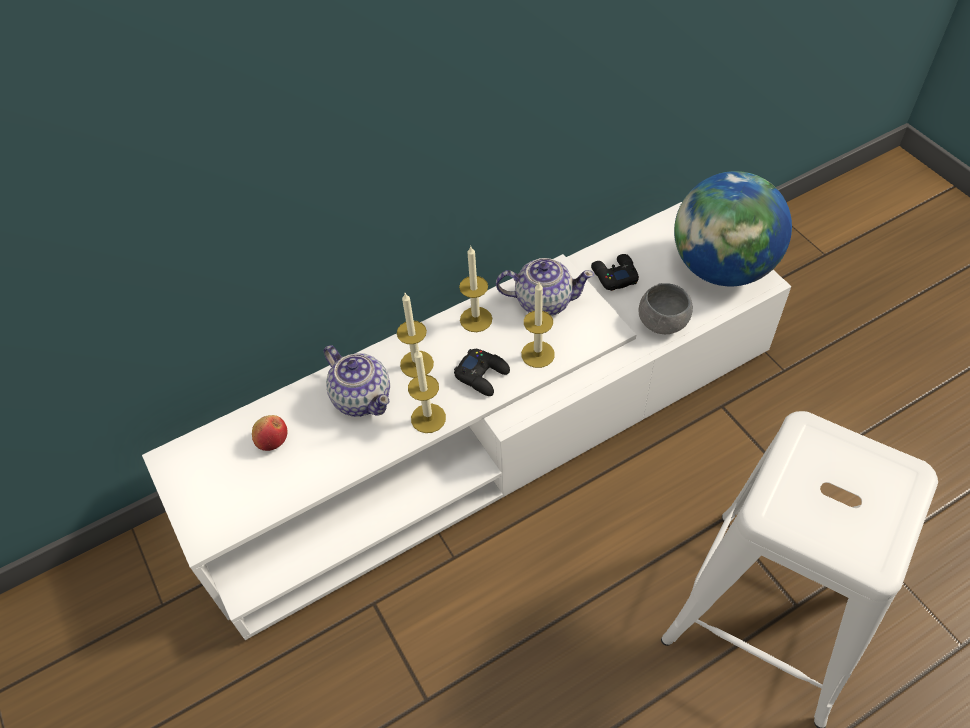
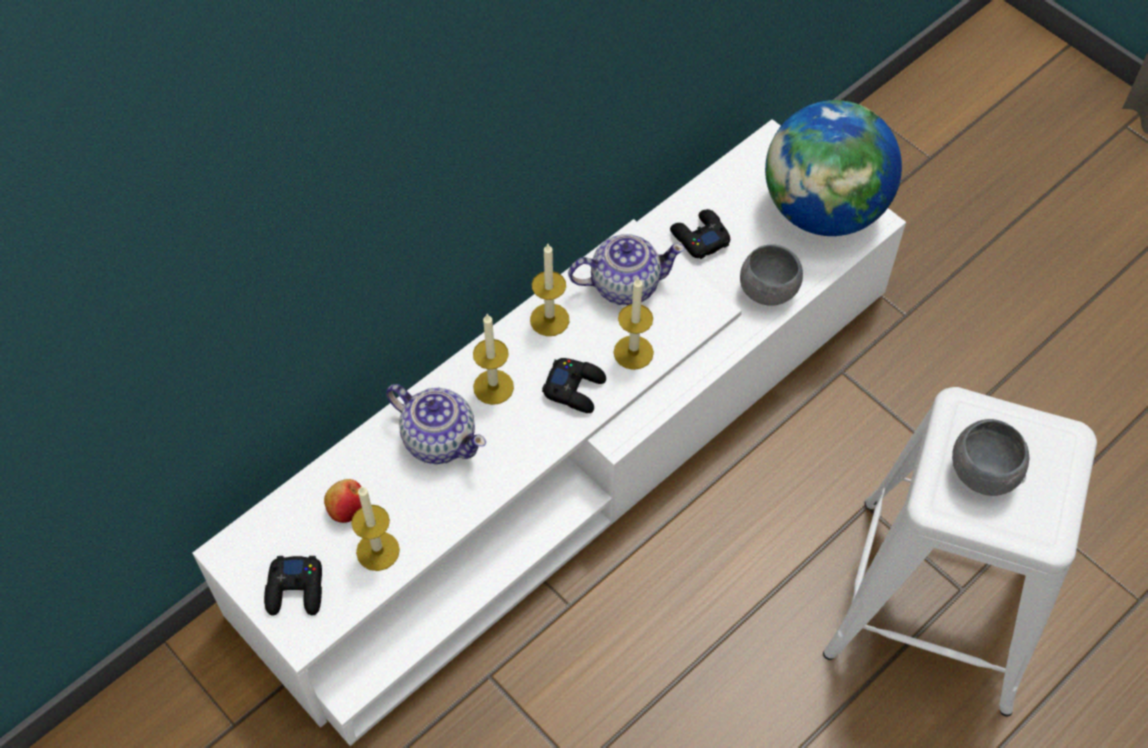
camera: 15 degrees left, 5 degrees up
(211, 498) = (296, 590): none -> black game controller
(428, 418) = (525, 451): candle -> candle (378, 551)
(819, 492) = (983, 472): none -> grey bowl

